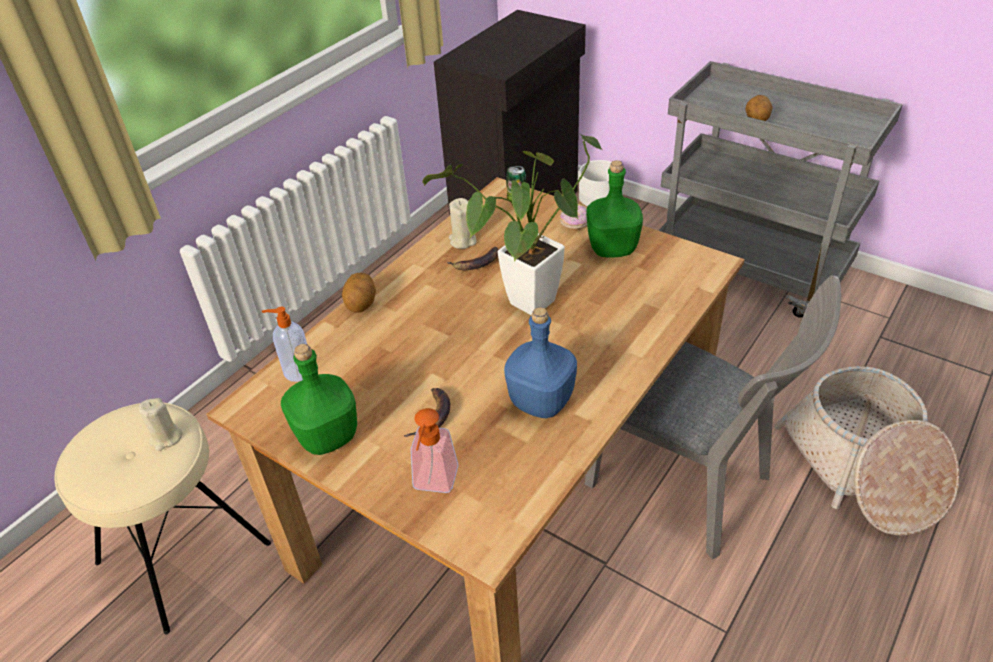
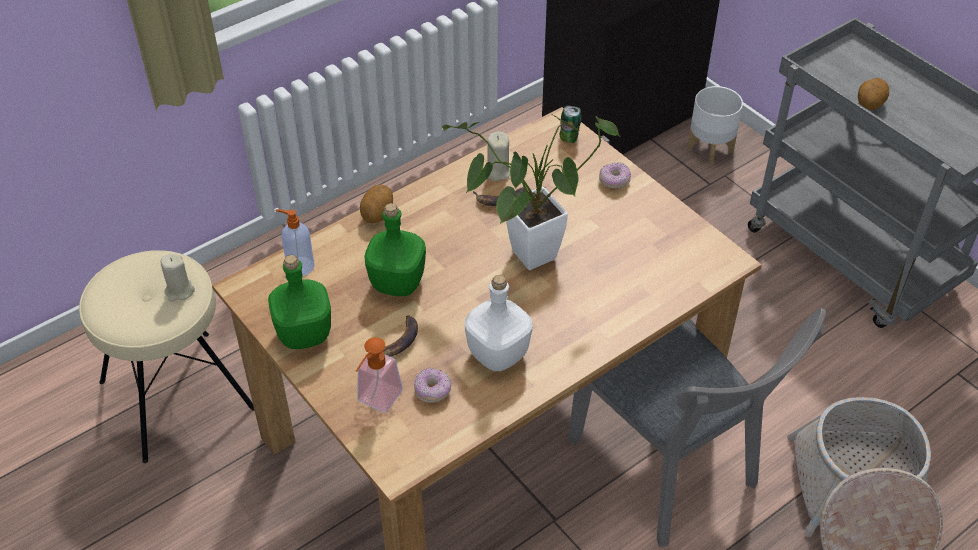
camera: 15 degrees right, 5 degrees up
(490, 456) = (432, 391): none -> donut
(542, 402) = (499, 355): blue bottle -> white bottle
(612, 248) = (637, 217): green bottle -> green bottle (397, 282)

